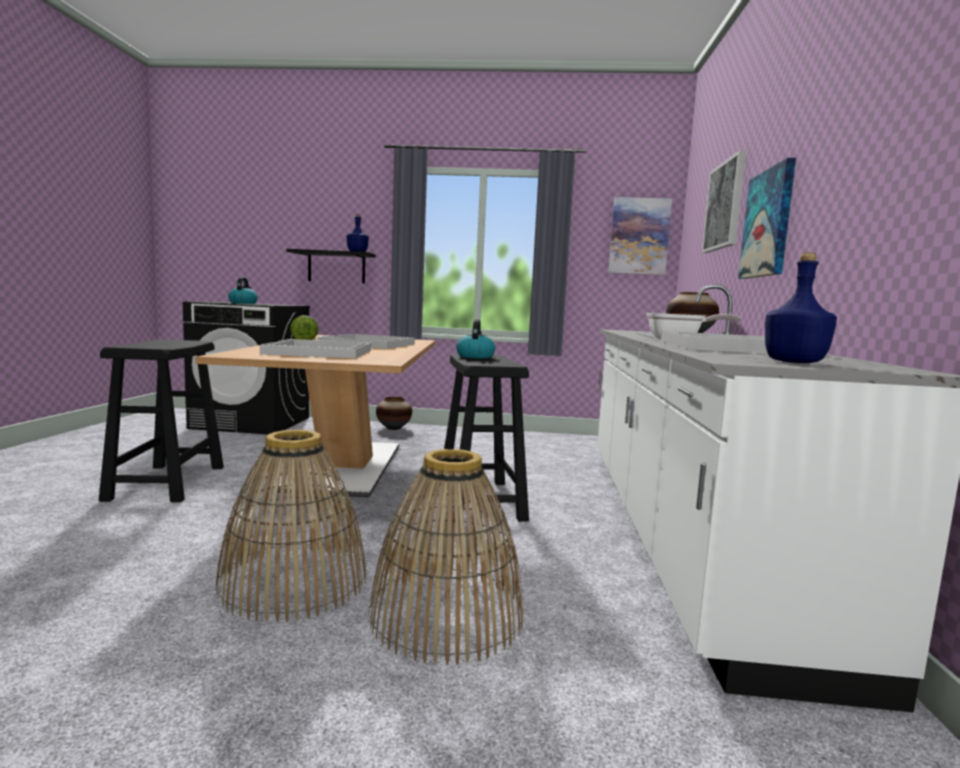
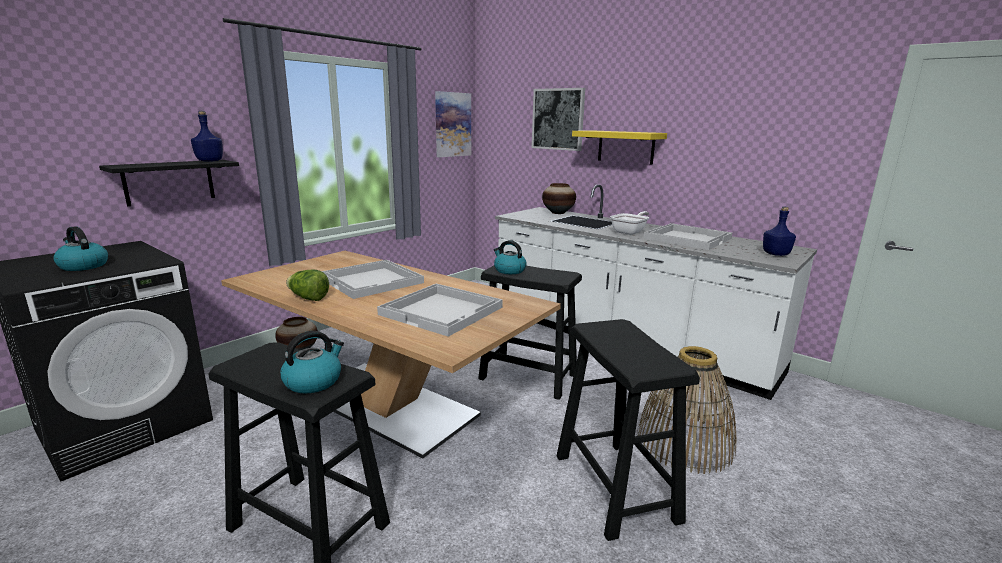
camera: 55 degrees left, 10 degrees up
(146, 345) = (313, 381): none -> kettle
(294, 582) = (615, 487): basket -> black stool
(768, 223) = (626, 147): picture -> yellow shelf

